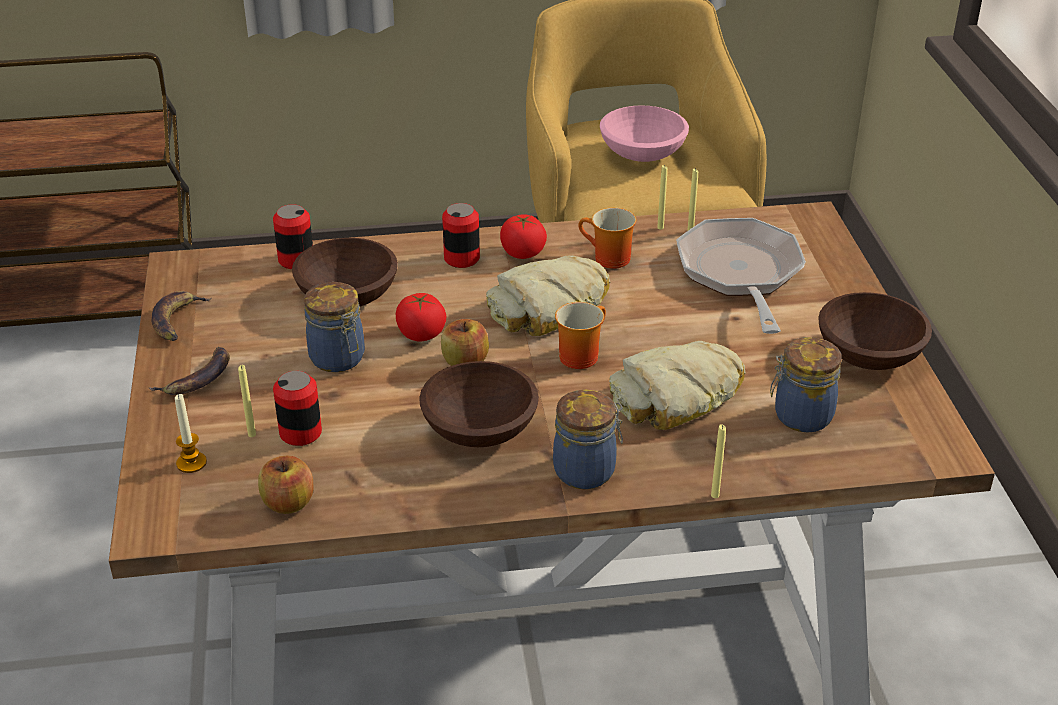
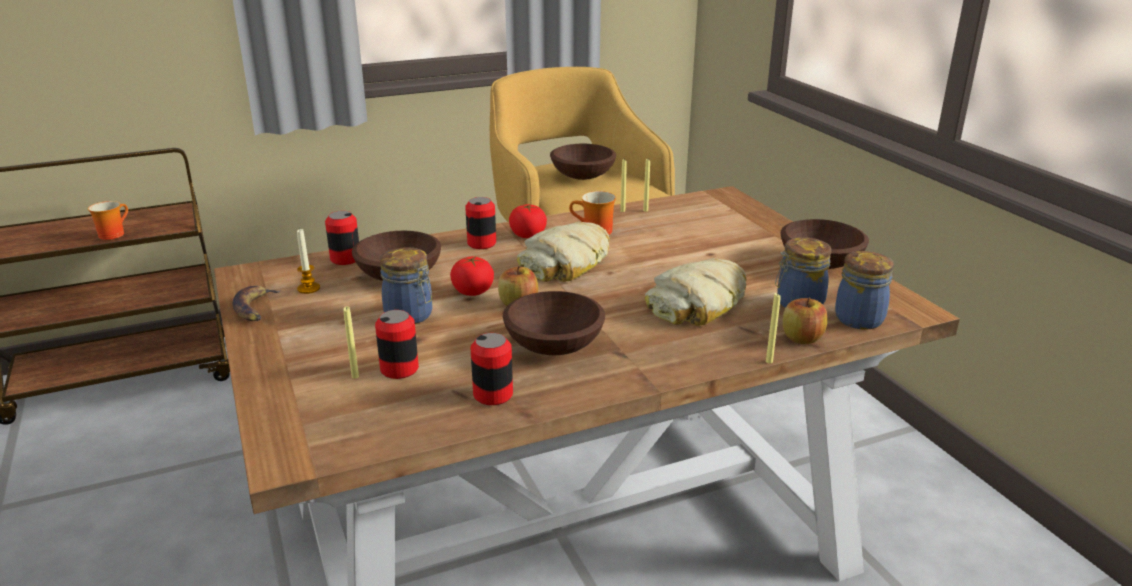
camera: 15 degrees left, 10 degrees down
(191, 463) = (306, 405): candle -> candle (308, 288)
(198, 378) = (289, 344): banana -> none
(288, 503) = (411, 421): apple -> apple (802, 338)
(385, 485) = (493, 395): none -> can
(579, 354) = (606, 288): mug -> mug (112, 234)
(587, 471) = (658, 360): jar -> jar (860, 318)
(644, 153) = (583, 176): pink bowl -> brown bowl
(740, 275) = (697, 230): frying pan -> none

